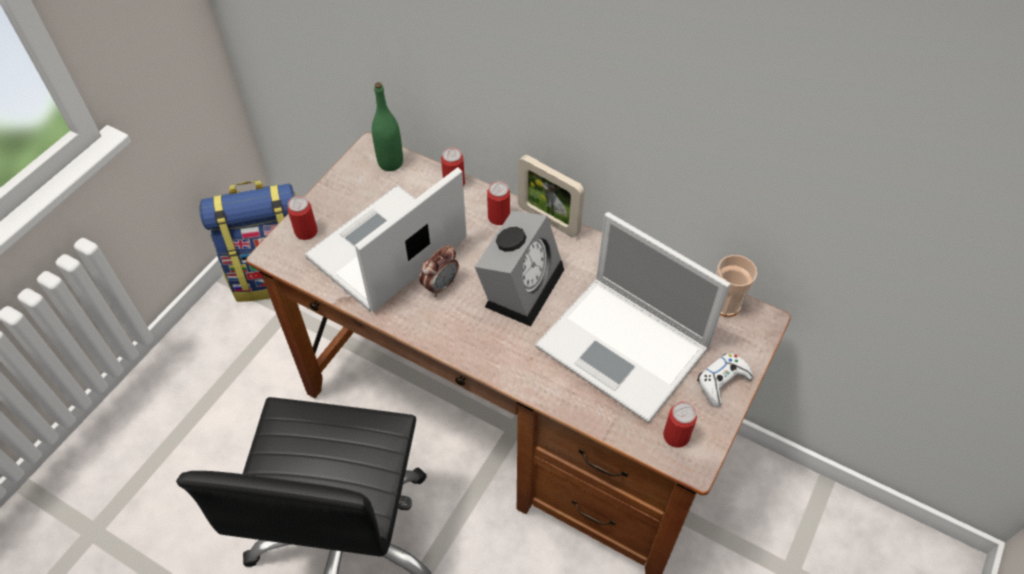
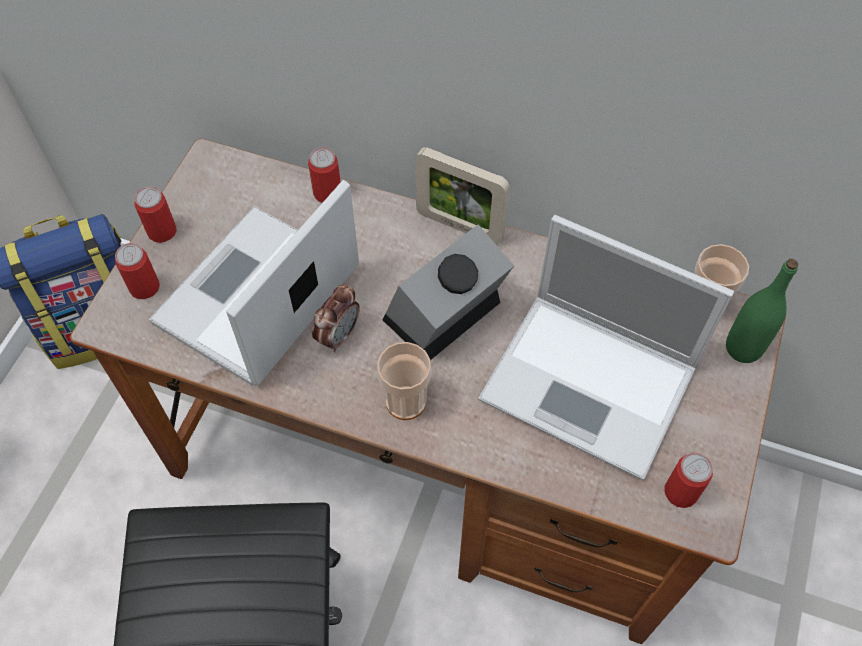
camera: 10 degrees left, 5 degrees up
(390, 163) = (238, 176): green bottle -> green bottle (743, 348)
(480, 339) = (405, 401): none -> cup
(499, 217) = (395, 231): can -> can (162, 231)
(522, 284) = (443, 317): alarm clock -> alarm clock turned 150 degrees counterclockwise
(722, 382) = (722, 410): white game controller -> none

